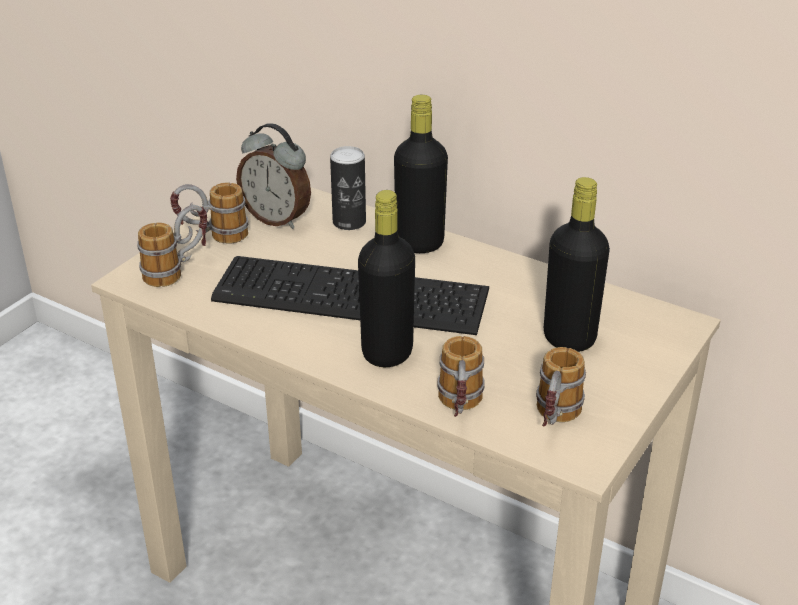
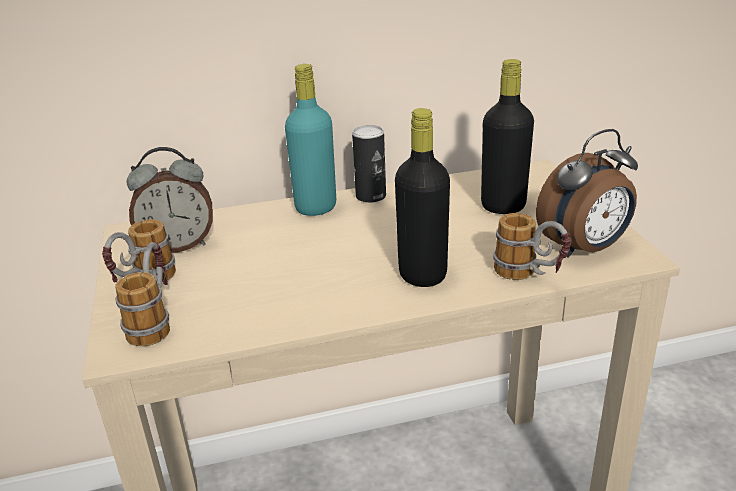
camera: 45 degrees left, 5 degrees down
(349, 222) = (241, 220): can -> can (371, 196)
(353, 298) = (335, 259): keyboard -> none
(419, 243) = (316, 207): black bottle -> turquoise bottle
(554, 421) = (585, 249): mug -> alarm clock

